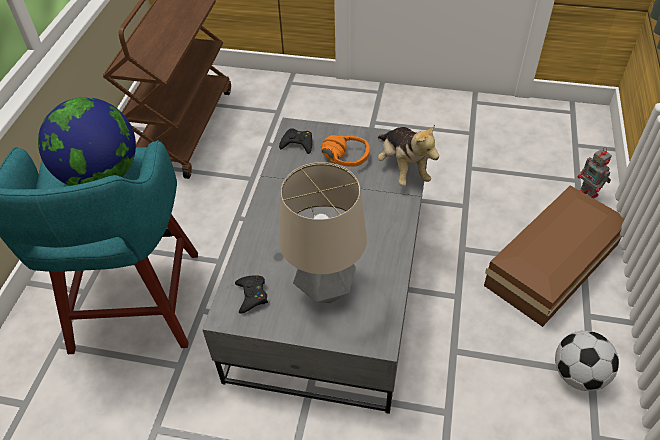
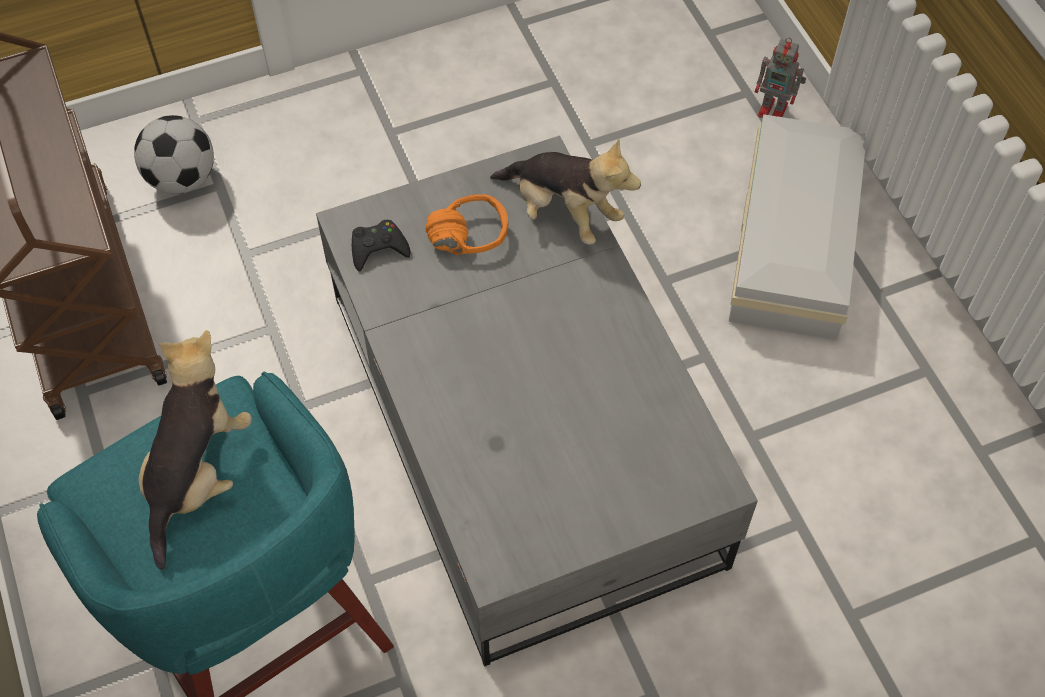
camera: 35 degrees left, 10 degrees up
(101, 176) = (198, 473): globe -> plush toy
(252, 295) = (506, 521): black game controller -> none
(324, 289) = (596, 456): table lamp -> none
(555, 264) = (797, 240): brown storage box -> white storage box
(578, 374) = (915, 381): football -> football (183, 178)

